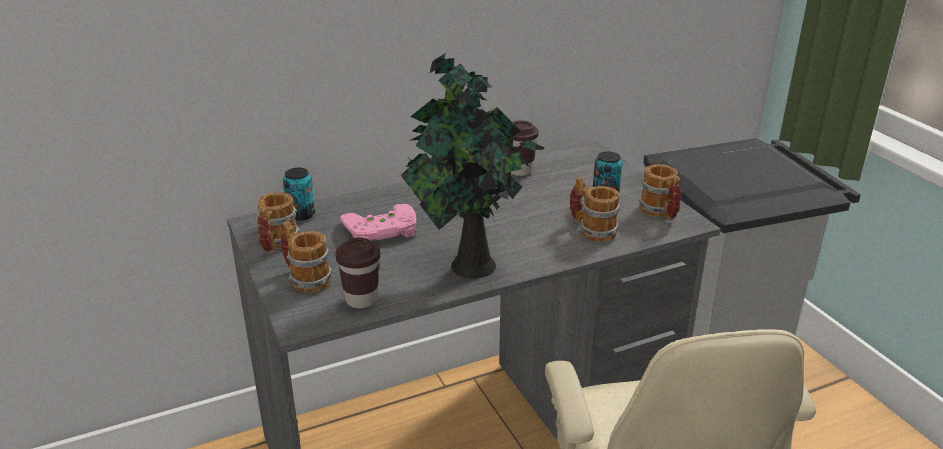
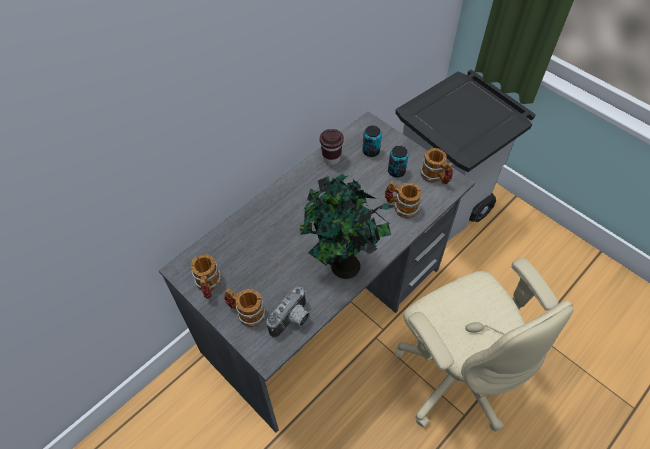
camera: 20 degrees left, 25 degrees up
(301, 214) = (208, 250): can -> can (371, 151)
(361, 300) = (292, 321): brown cup -> camera
(381, 231) = (271, 250): pink game controller -> none

